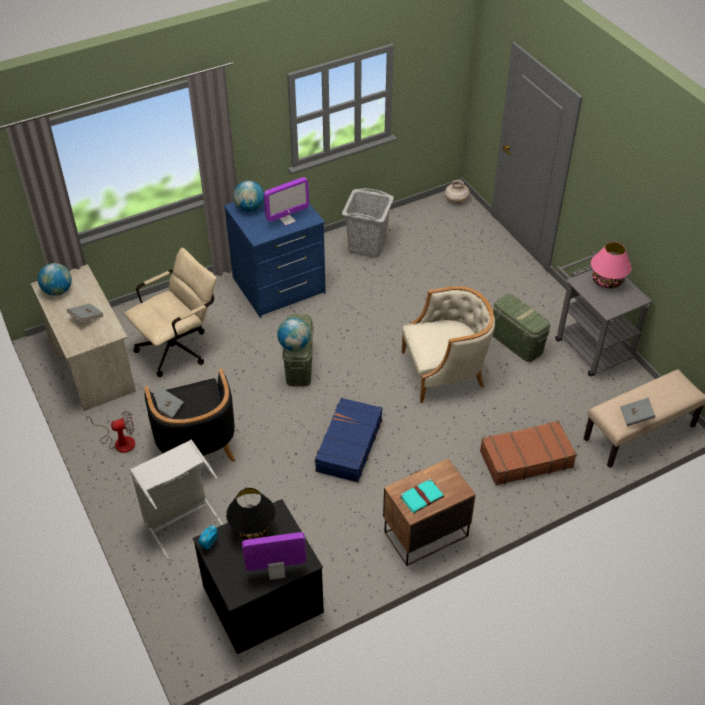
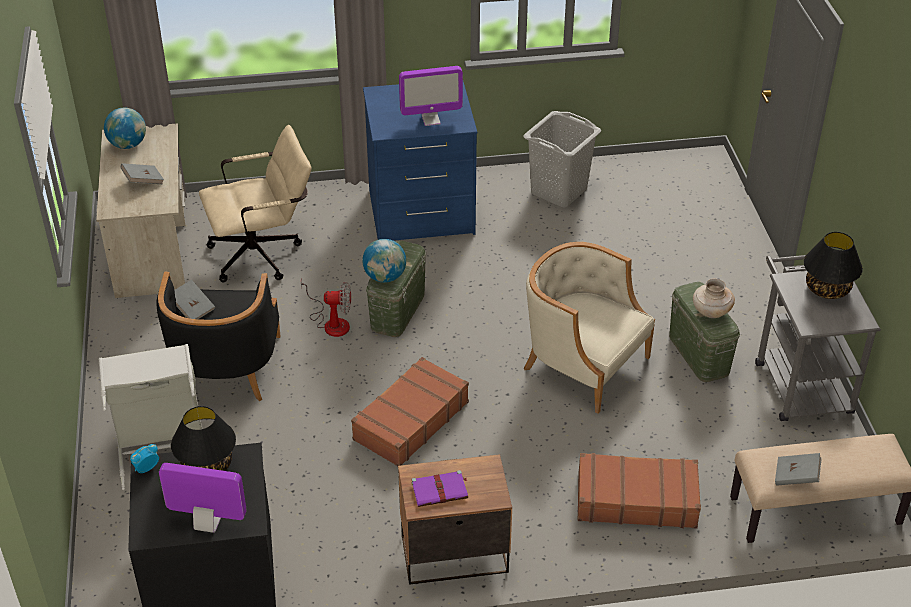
camera: 20 degrees right, 5 degrees down
(119, 441) = (137, 342): fan -> fan (331, 322)
(249, 208) = (392, 97): globe -> none
(348, 446) = (410, 421): blue suitcase -> brown suitcase
(422, 496) = (440, 490): turquoise book -> purple book
(444, 371) = (582, 364): beige armchair -> beige armchair turned 150 degrees counterclockwise
(456, 200) = (705, 162): beige vase -> beige vase (711, 312)
(606, 281) = (827, 289): pink table lamp -> black table lamp

